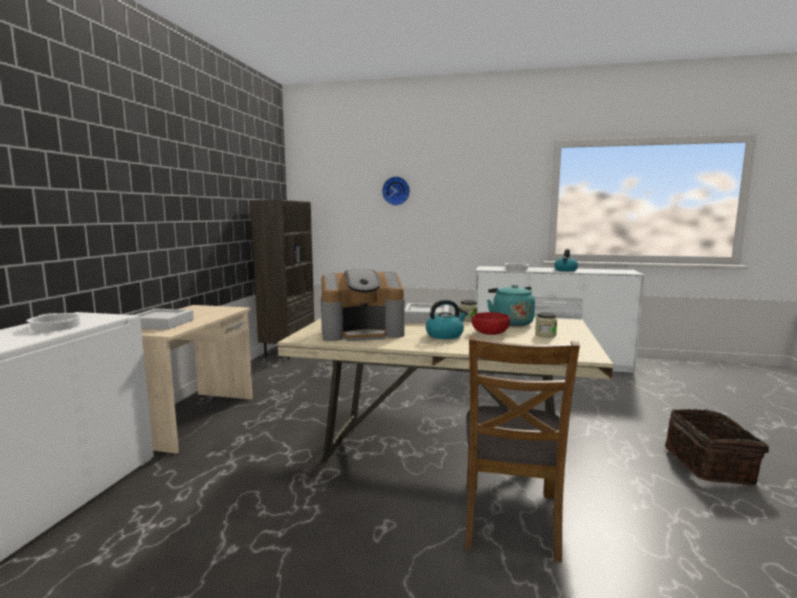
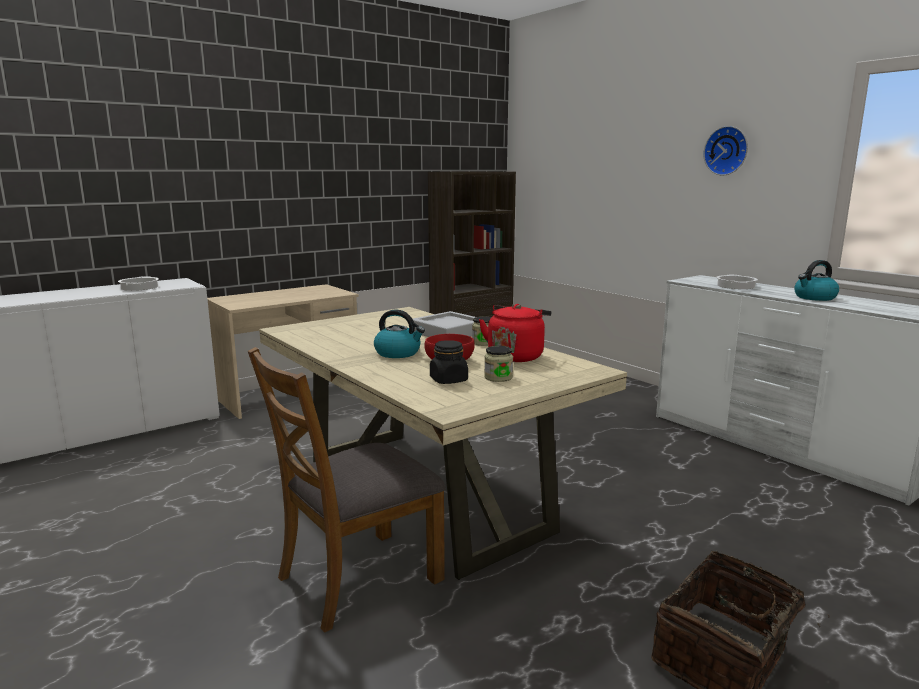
camera: 40 degrees right, 5 degrees up
(161, 324) = (256, 298): grey tray -> none
(362, 332) = (342, 334): coffee machine -> none
(396, 191) = (618, 156): wall clock -> wall clock (727, 151)
(511, 323) = (516, 356): turquoise kettle -> red kettle
(529, 342) = (449, 380): none -> black jar

